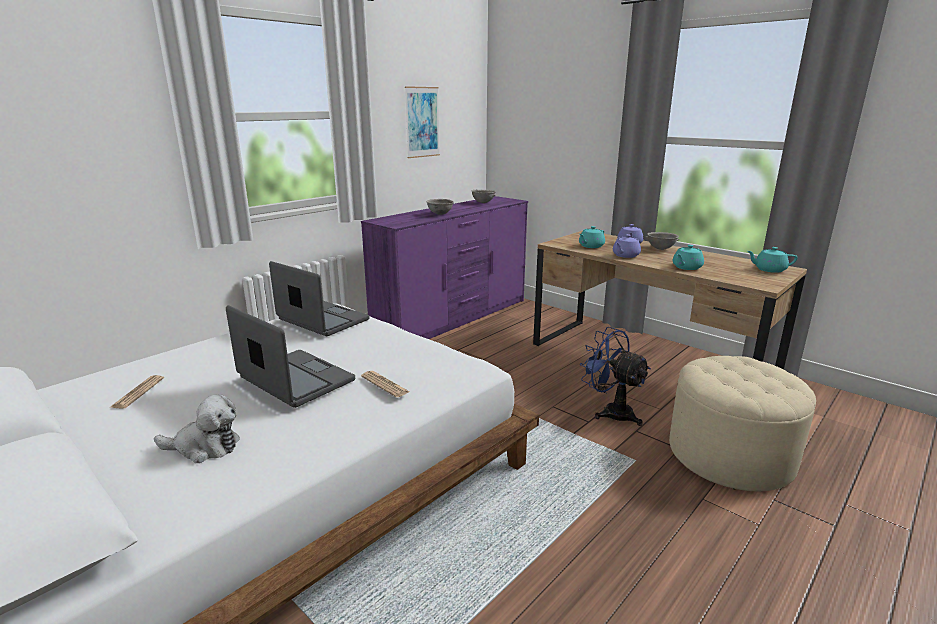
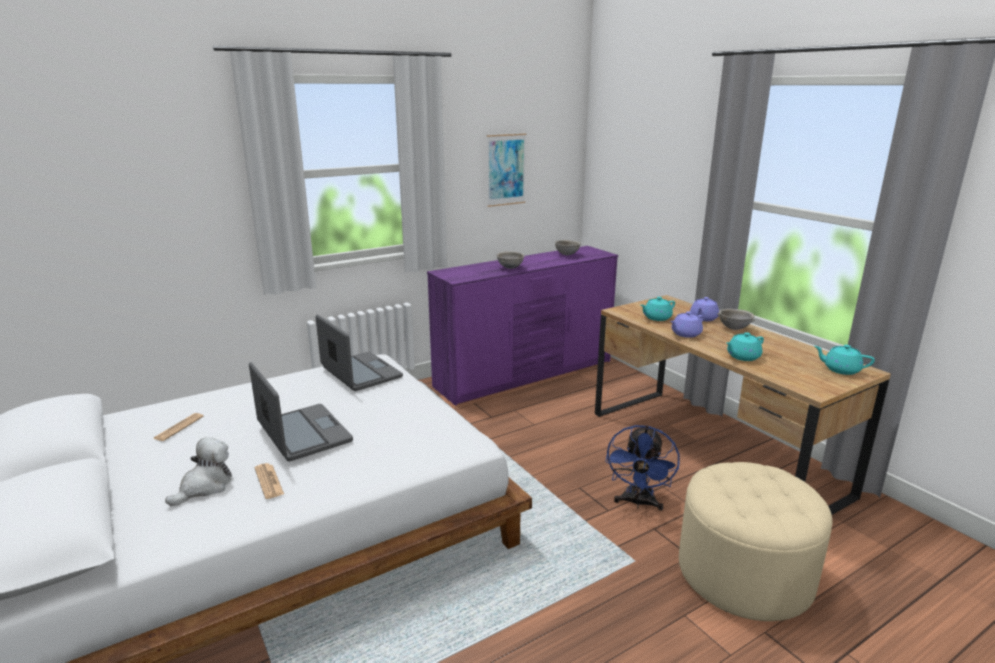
camera: 15 degrees right, 0 degrees up
(204, 447) = (205, 487): plush toy -> plush toy turned 75 degrees counterclockwise
(385, 384) = (375, 450): newspaper -> newspaper (269, 481)
(611, 411) = (638, 503): blue fan -> blue fan turned 135 degrees counterclockwise

